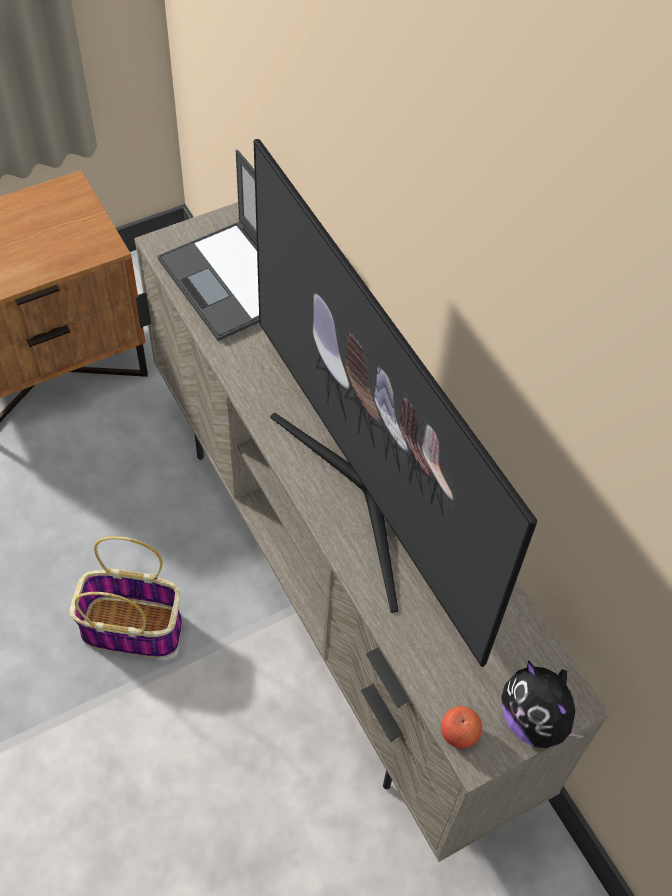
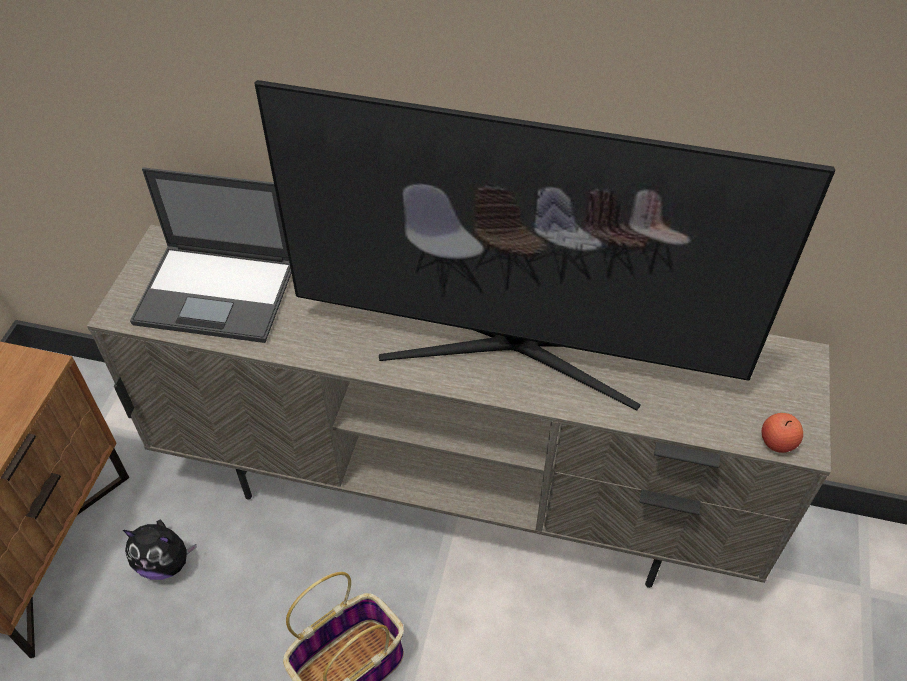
camera: 45 degrees left, 5 degrees down
(535, 720) = (801, 389): plush toy -> plush toy (165, 562)

